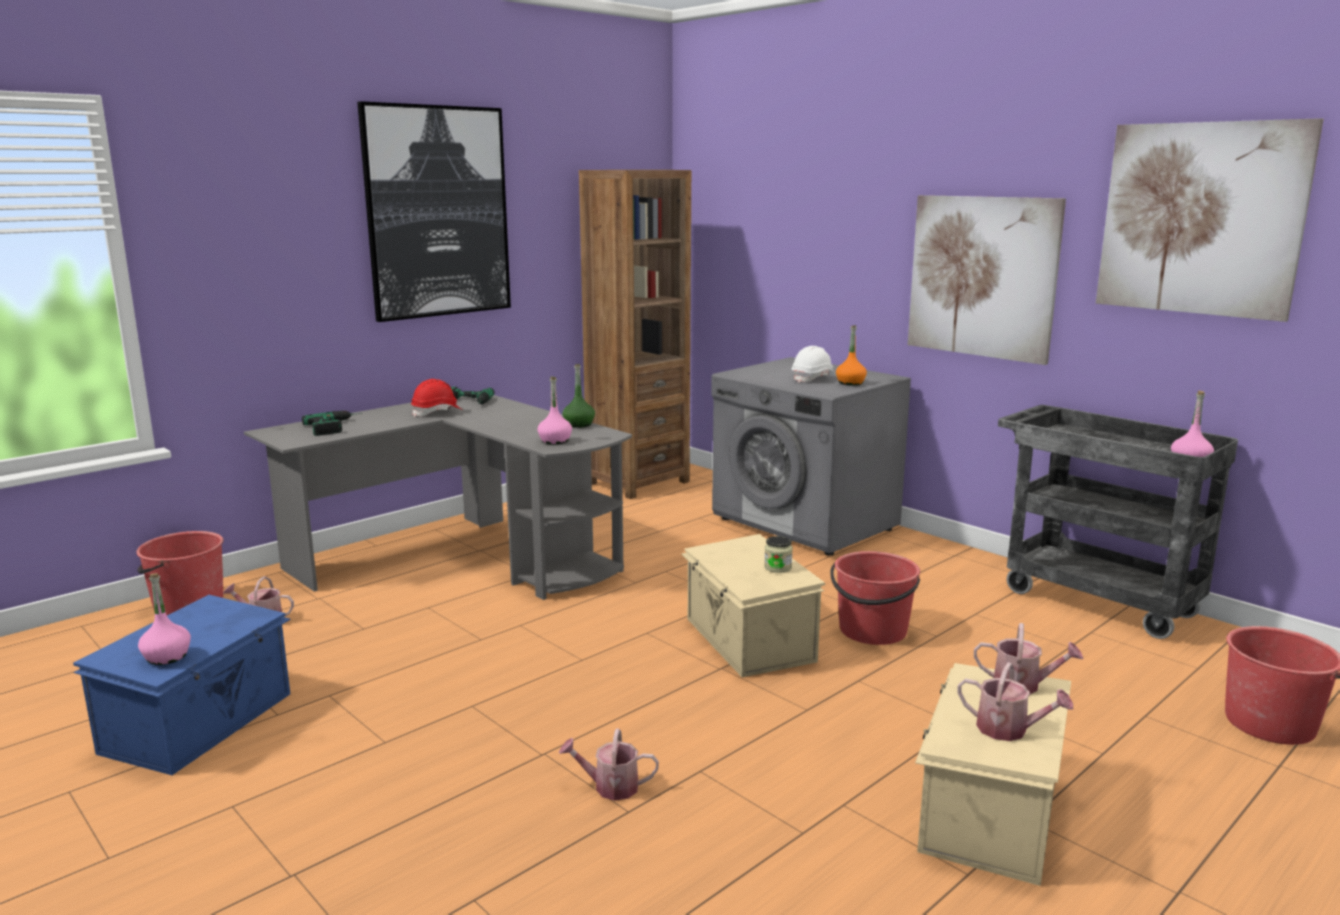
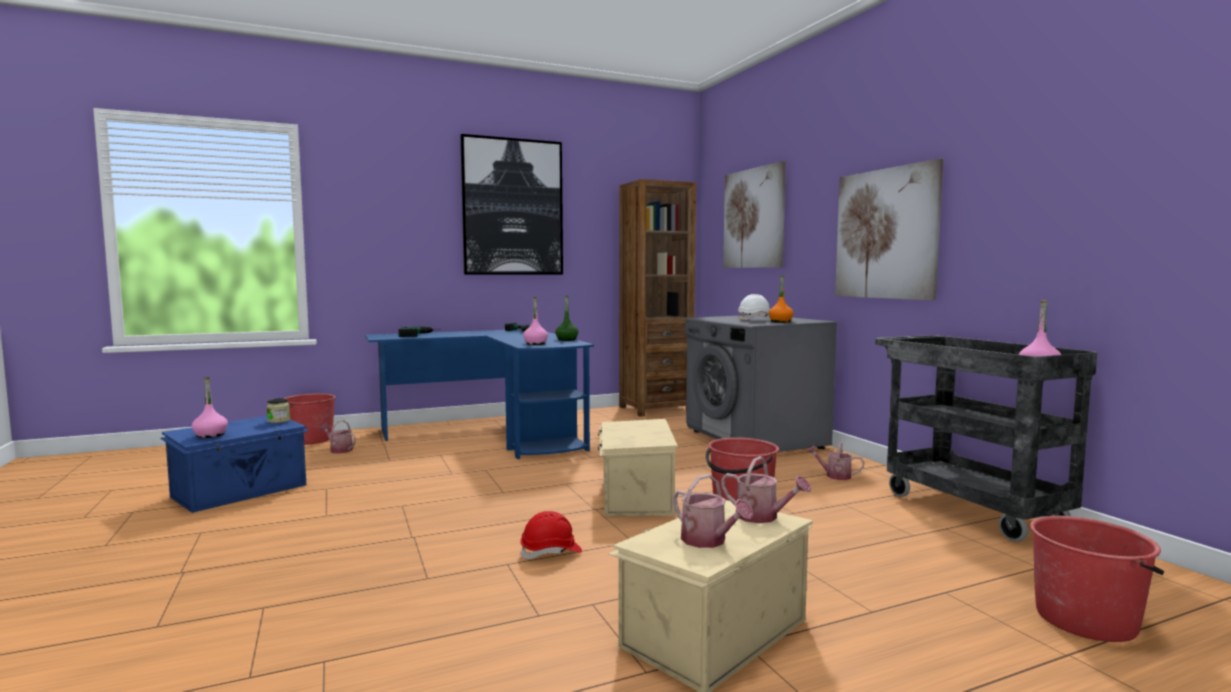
camera: 20 degrees right, 10 degrees down
(437, 412) = (489, 333): red hard hat -> red hard hat (551, 552)
(462, 556) = (494, 433): grey desk -> blue desk
(610, 787) = (432, 562): watering can -> watering can (834, 475)
(778, 567) = (652, 435): jar -> jar (278, 421)
(1200, 219) = (1051, 154): picture -> picture (753, 218)

